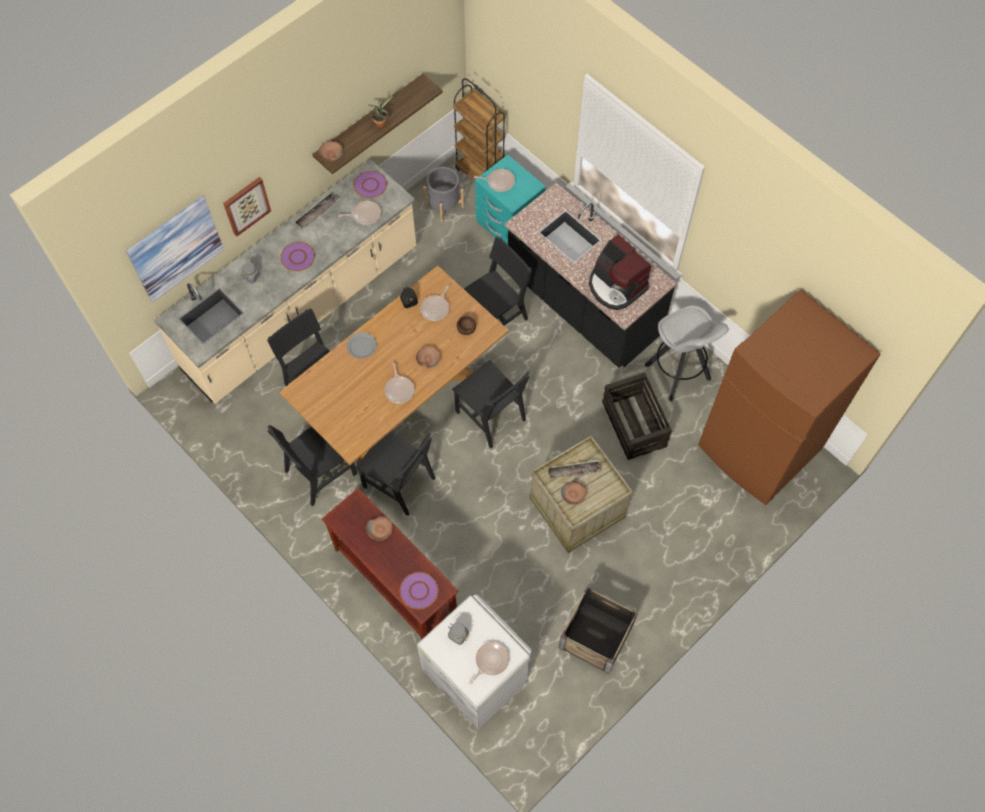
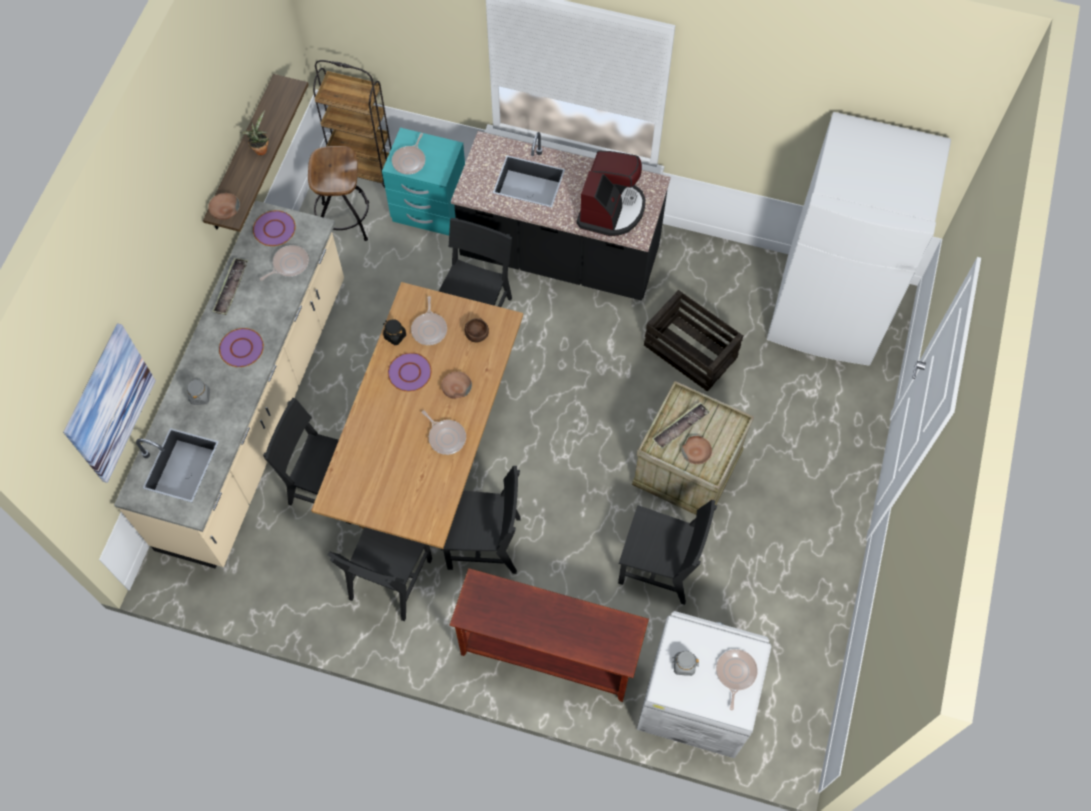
camera: 30 degrees left, 0 degrees up
(246, 205) = (160, 315): picture -> none
(361, 346) = (373, 411): grey plate -> none
(380, 530) = (523, 600): brown bowl -> none
(418, 591) = (607, 643): purple plate -> purple plate (409, 373)
(444, 205) = (344, 221): grey planter -> brown stool
(490, 416) = (537, 420): black chair -> black chair (659, 567)
(499, 182) = (410, 161): frying pan -> frying pan turned 135 degrees clockwise
(596, 636) = (790, 590): crate -> none
(616, 286) = (611, 209): coffee machine -> coffee machine turned 90 degrees counterclockwise
(678, 374) = (701, 277): grey stool -> none
(759, 448) = (827, 311): brown fridge -> white fridge

